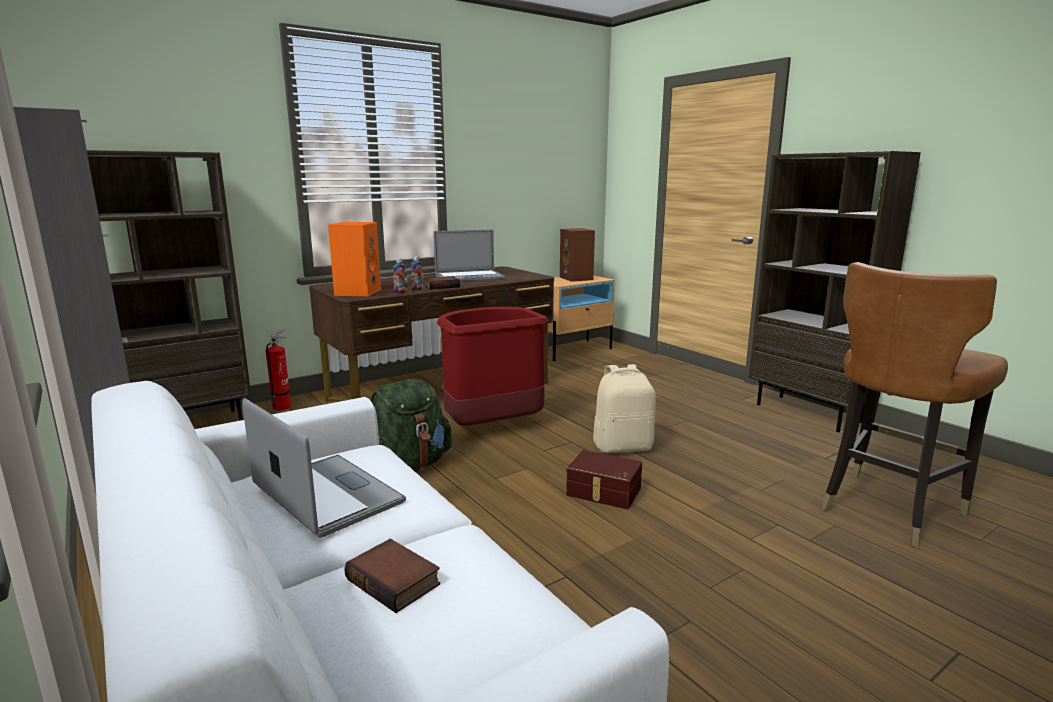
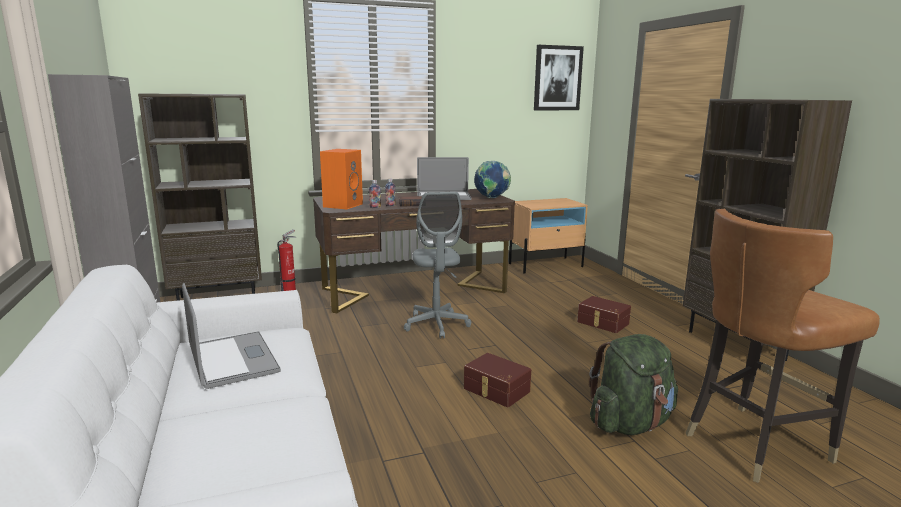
camera: 15 degrees right, 0 degrees up
(396, 581) = (231, 426): book -> none
(408, 466) = (354, 349): green backpack -> green backpack (630, 424)
(491, 427) = (436, 325): red trash can -> grey office chair
(526, 275) = (491, 198): none -> globe
(572, 139) = (557, 78): none -> picture
(577, 278) = (553, 202): brown speaker -> none
(623, 447) = (537, 354): beige backpack -> none
(668, 405) = (602, 323): none -> brown storage box

